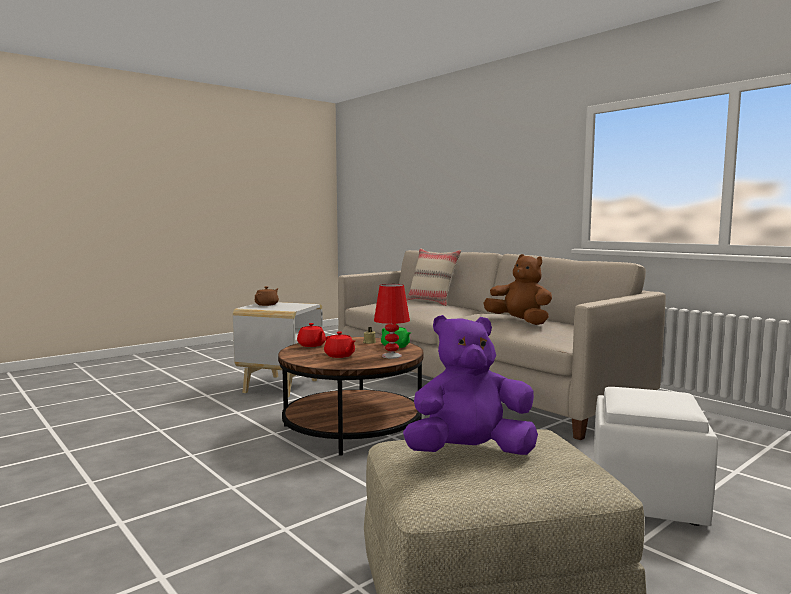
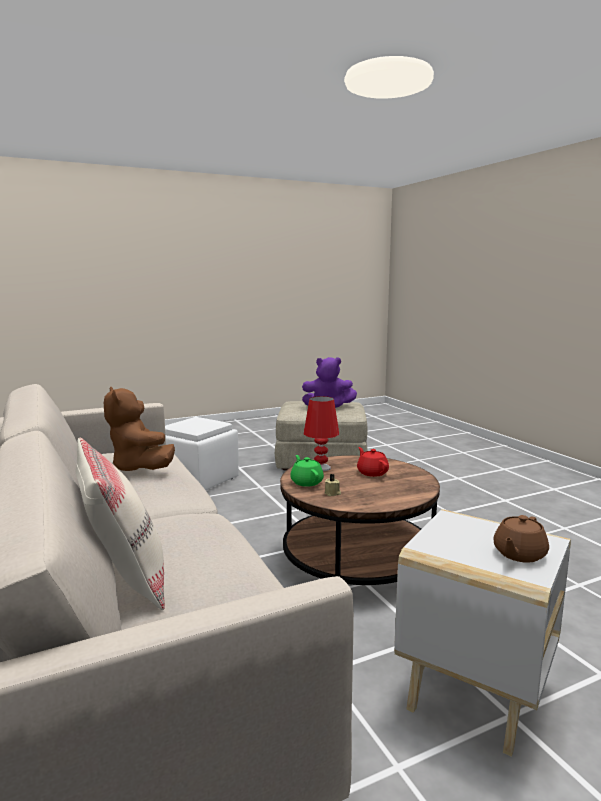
camera: 165 degrees left, 5 degrees up
(311, 345) = (404, 495): red teapot -> none

